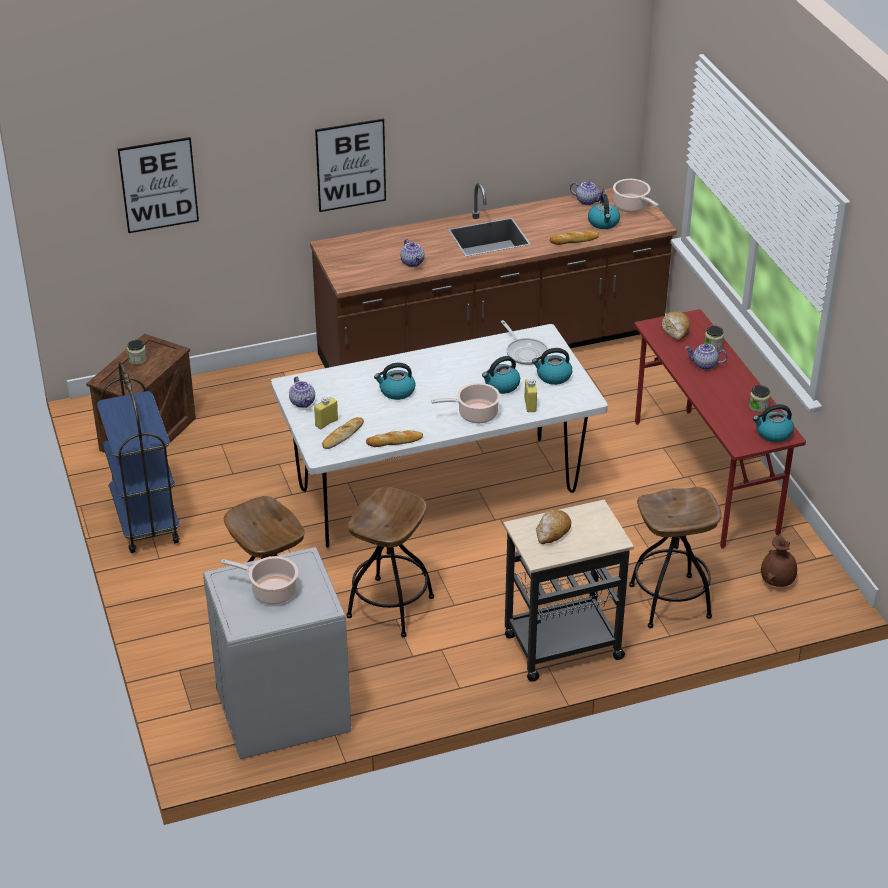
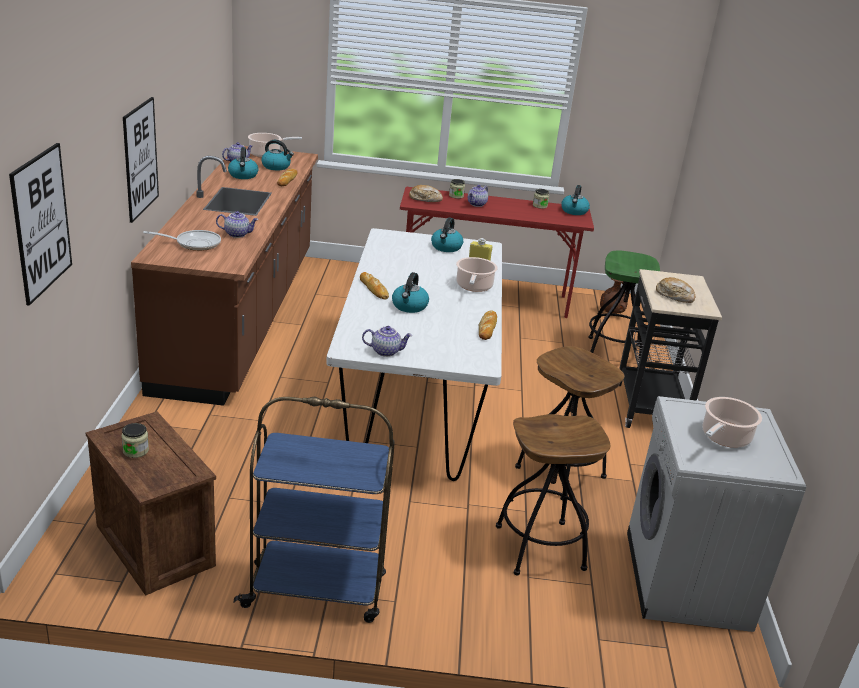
camera: 70 degrees left, 10 degrees down
(326, 423) = (431, 349): yellow bottle -> none
(342, 436) = (459, 348): bread -> bread (373, 289)
(501, 385) = (441, 267): kettle -> kettle (243, 175)
(525, 352) = (402, 247): frying pan -> frying pan (194, 243)
(669, 601) = (614, 353): brown stool -> green stool

